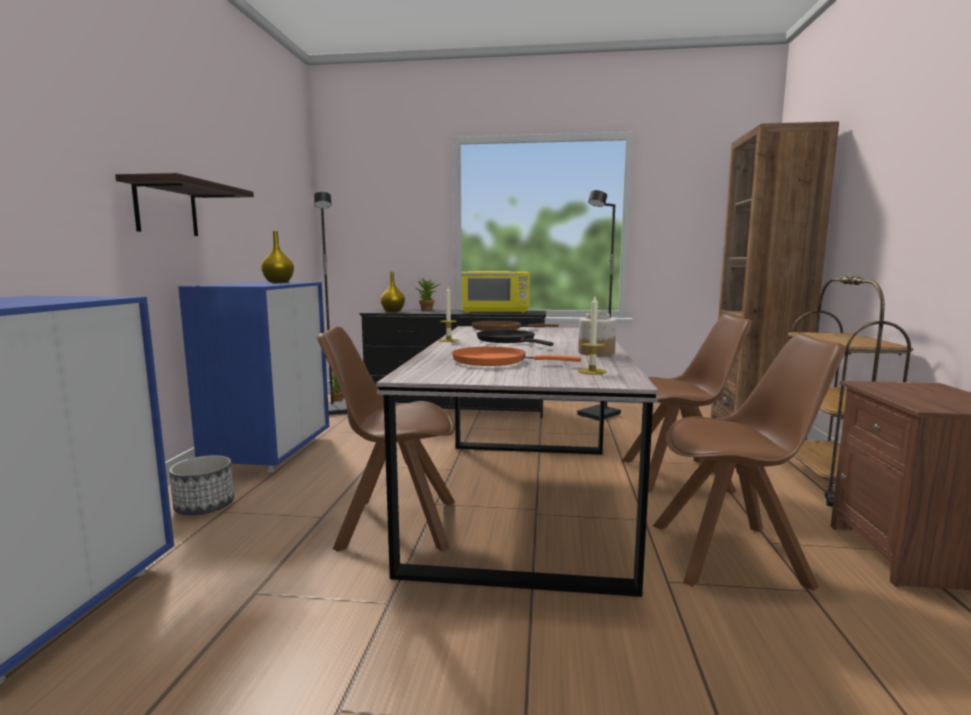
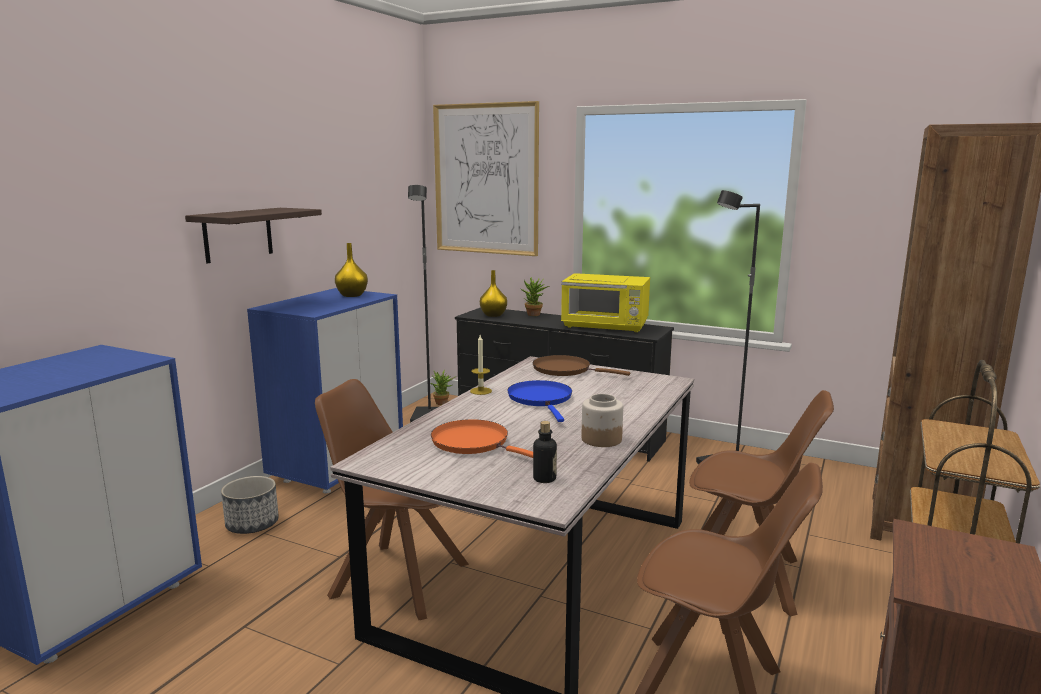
camera: 20 degrees right, 5 degrees up
(372, 200) = (486, 179): none -> picture
(508, 341) = (541, 399): black frying pan -> blue frying pan
(592, 371) = (544, 479): candle -> bottle

